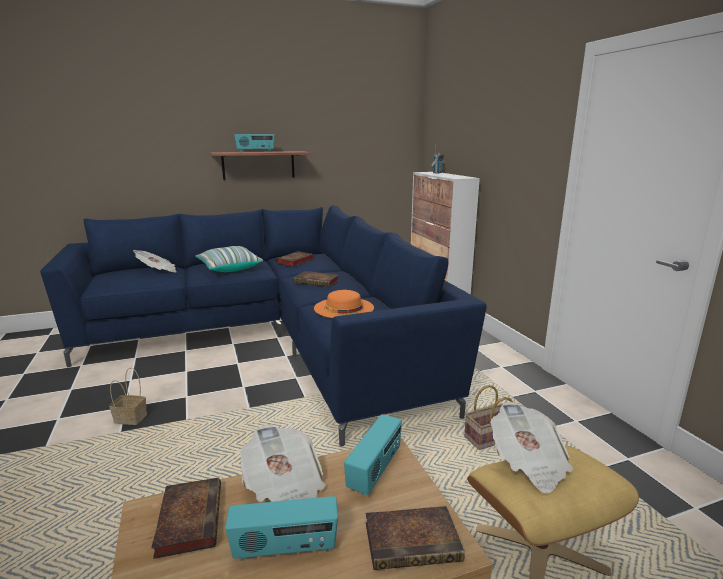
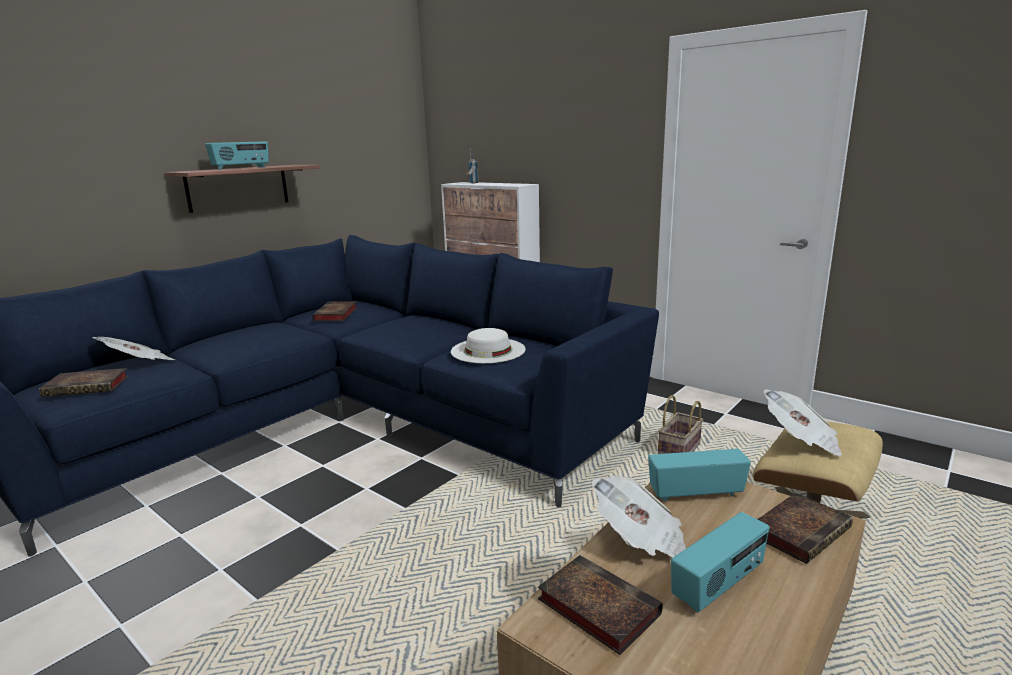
camera: 30 degrees left, 0 degrees up
(131, 418) = (252, 577): basket -> none
(229, 268) = (254, 339): pillow -> none
(318, 281) = (408, 331): book -> book (89, 386)
(344, 308) = (488, 350): orange hat -> white hat
(375, 471) = (695, 493): radio -> radio turned 90 degrees counterclockwise

